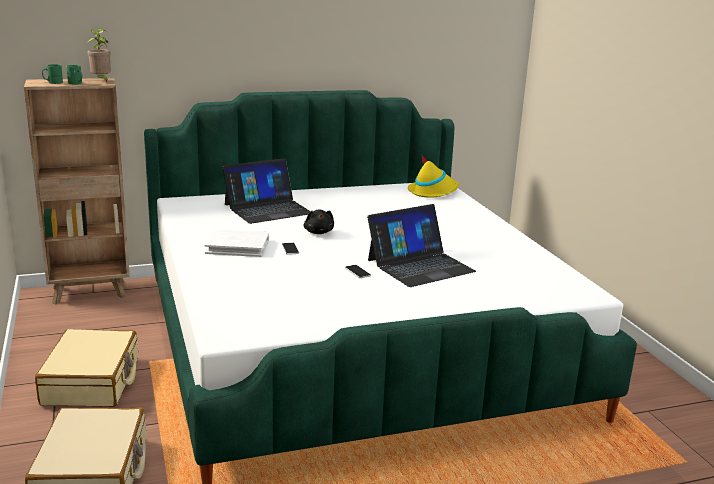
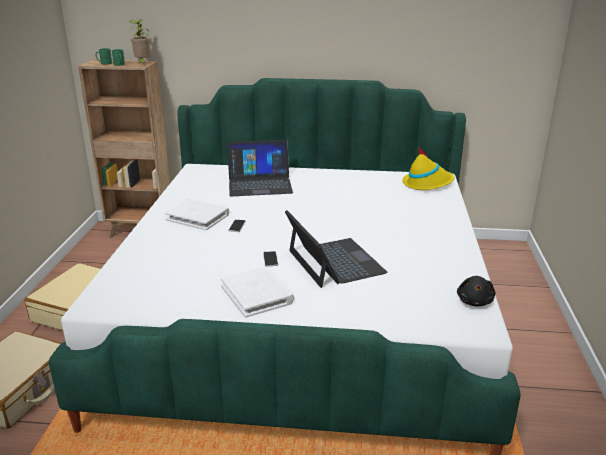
camera: 25 degrees right, 5 degrees up
(319, 232) = (278, 213): black plush toy -> black plush toy (474, 301)
(379, 301) = (257, 294): none -> white book
(420, 265) = (334, 262): laptop -> laptop turned 105 degrees counterclockwise

